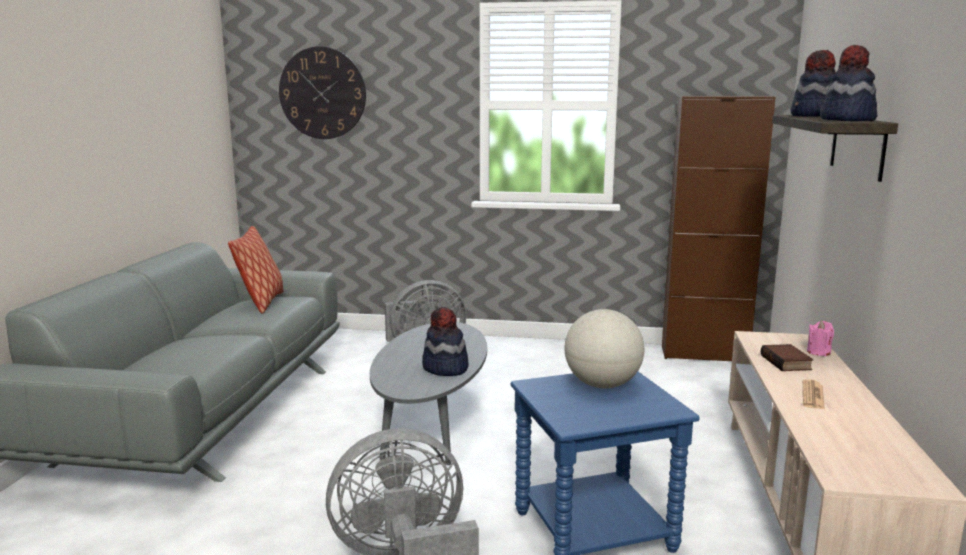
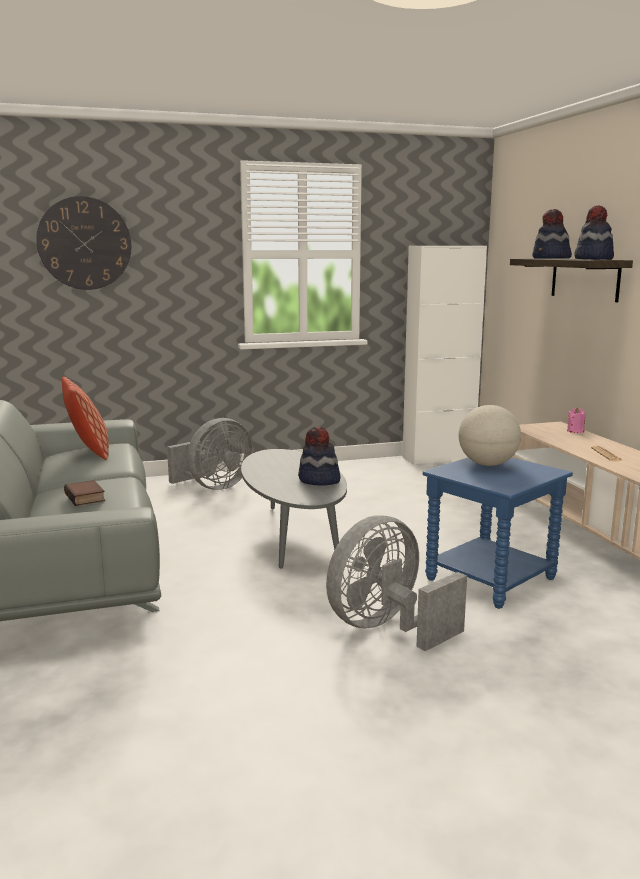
camera: 25 degrees left, 0 degrees up
(704, 354) = (438, 458): brown cabinet -> white cabinet
(787, 362) = (566, 439): book -> book (86, 497)

